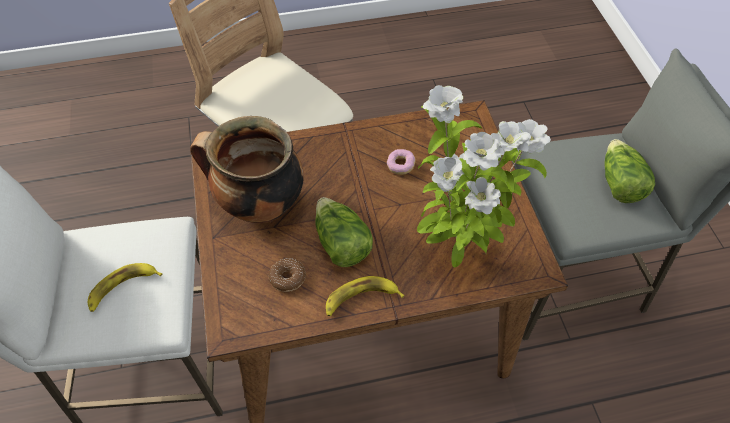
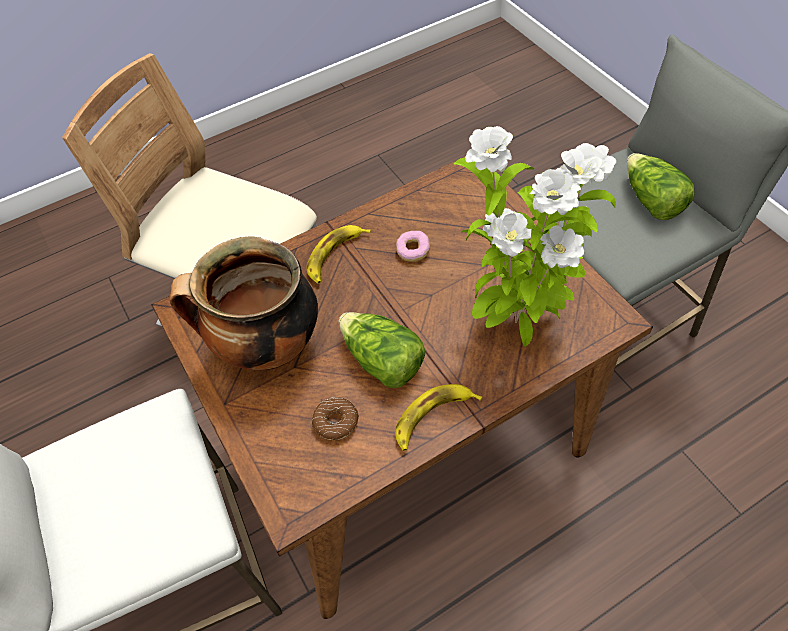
camera: 15 degrees left, 0 degrees up
(122, 288) = (129, 503): banana -> banana (335, 256)

